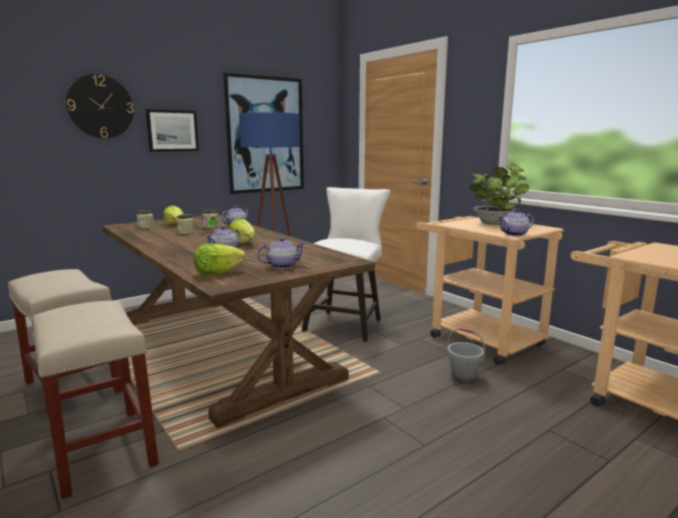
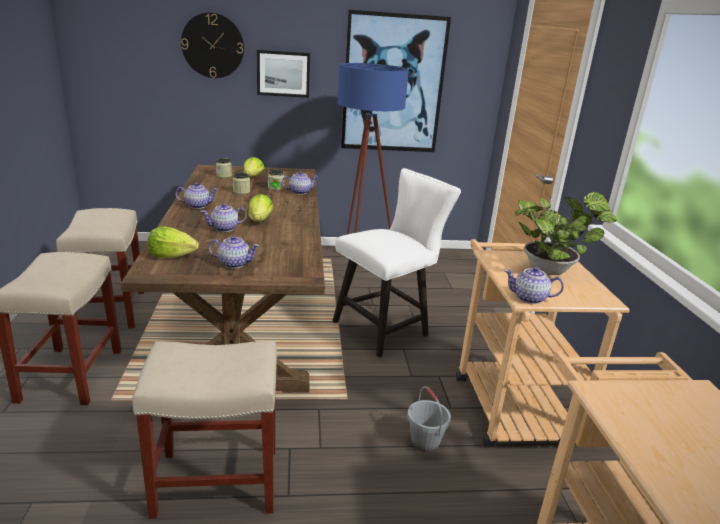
camera: 30 degrees right, 10 degrees up
(166, 245) = (197, 206): none -> teapot
(360, 463) = (215, 481): none -> beige stool

